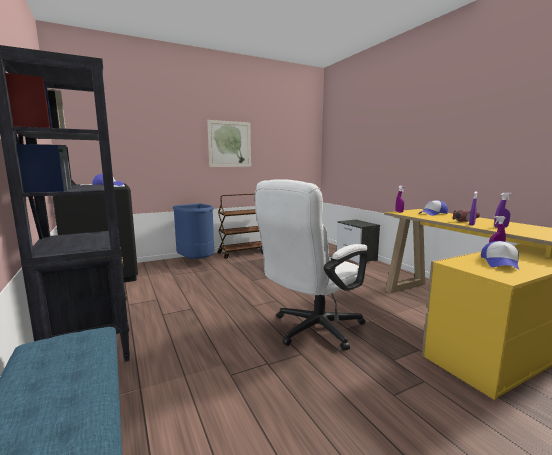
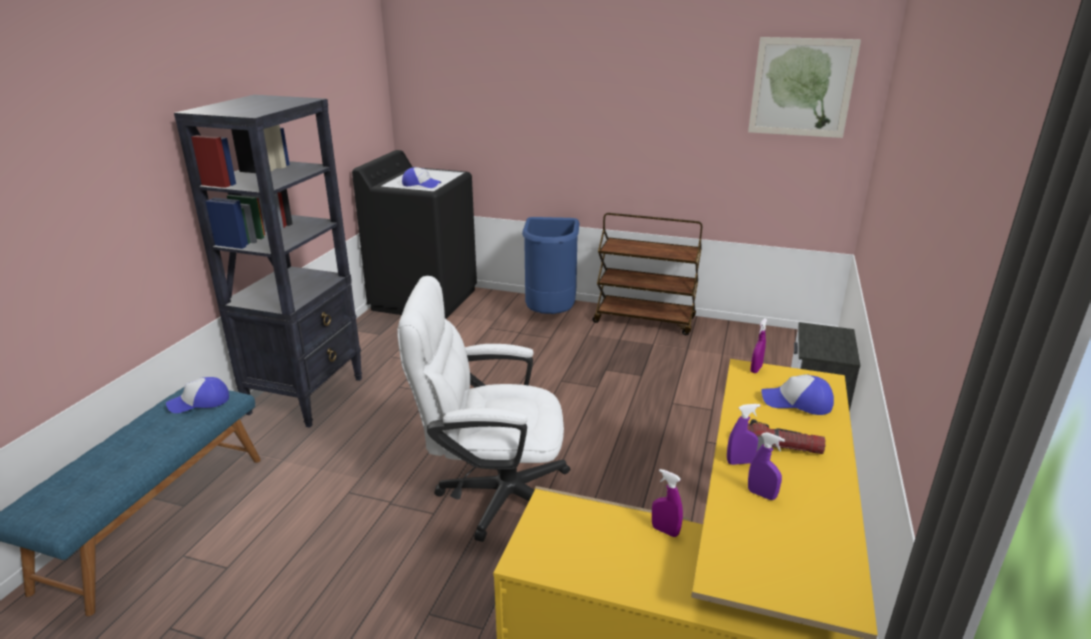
camera: 45 degrees right, 15 degrees up
(230, 144) = (644, 116): picture -> picture (801, 87)
(500, 263) = (606, 545): cap -> cap (200, 402)

